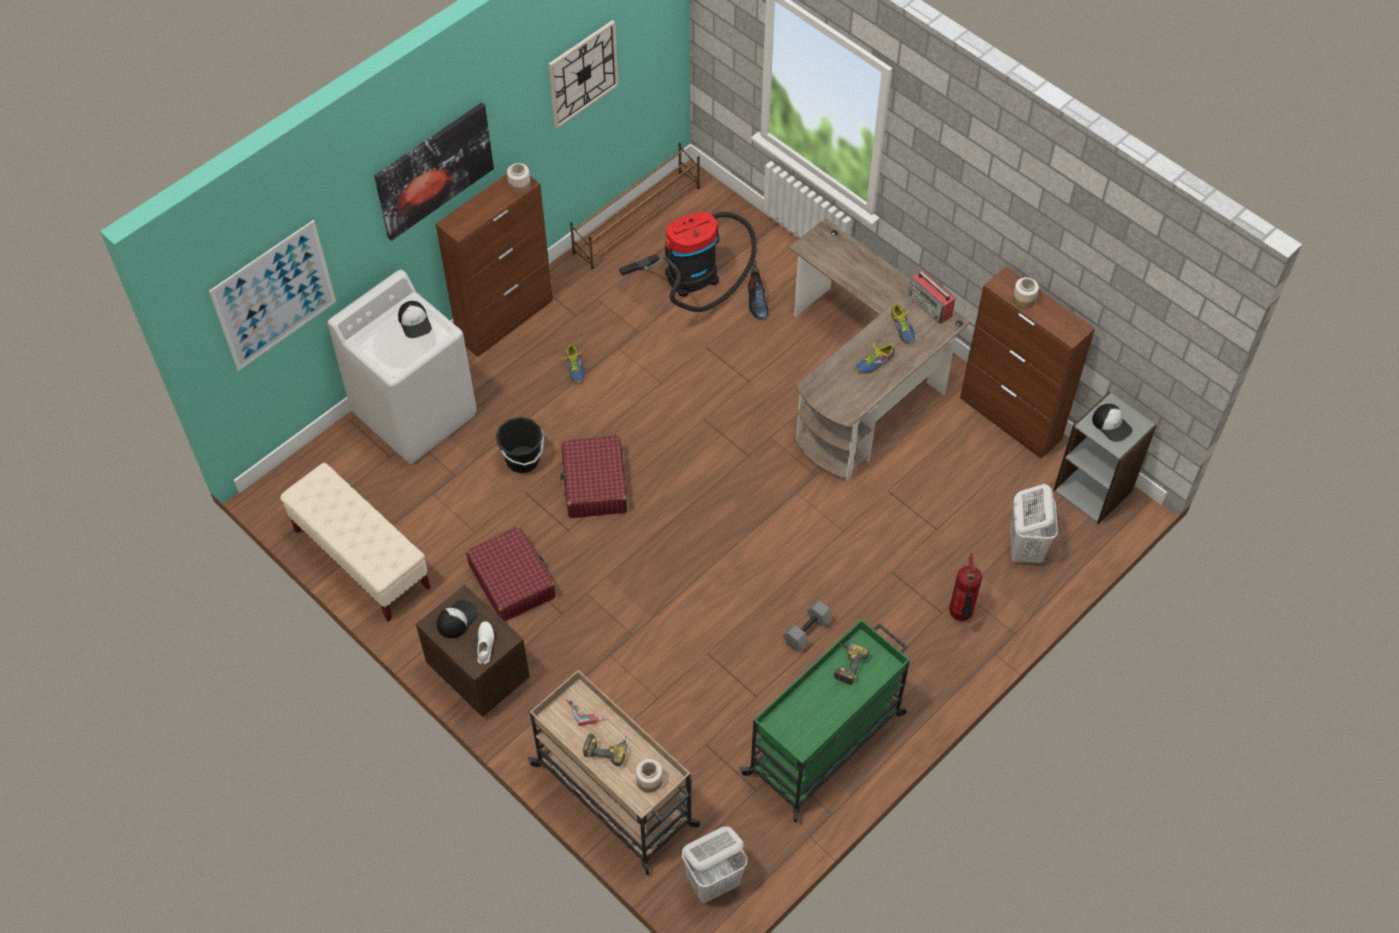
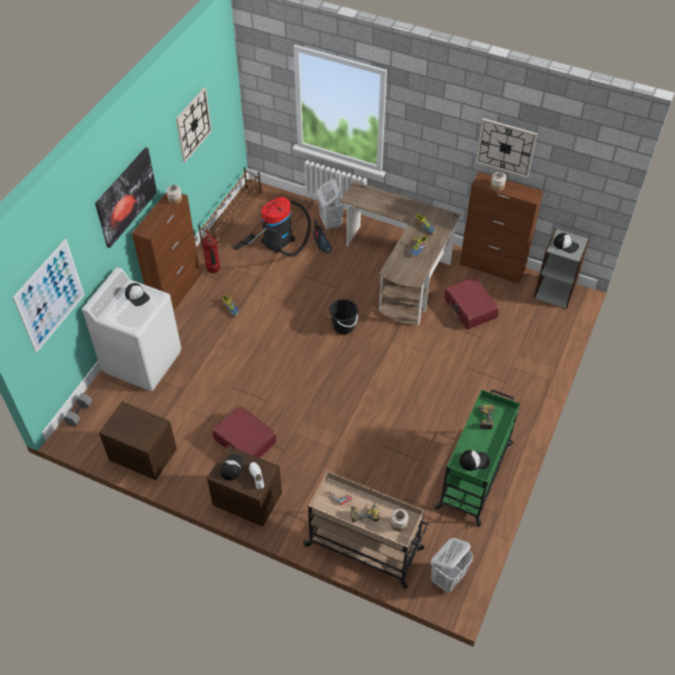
camera: 20 degrees left, 5 degrees down
(361, 559) = (143, 456): beige bench -> brown nightstand
(522, 460) = (221, 369): black bucket -> black bucket (343, 327)
(594, 484) = (271, 370): red suitcase -> red suitcase (470, 308)
(802, 724) = (474, 461): none -> cap
(807, 632) = (435, 415): grey dumbbell -> grey dumbbell (80, 414)
(930, 306) = (434, 211): radio -> none
(961, 616) = (516, 380): fire extinguisher -> fire extinguisher (214, 271)
(1025, 548) = (533, 333): white laundry basket -> white laundry basket (330, 223)
(1048, 243) = (505, 147): none -> wall clock

